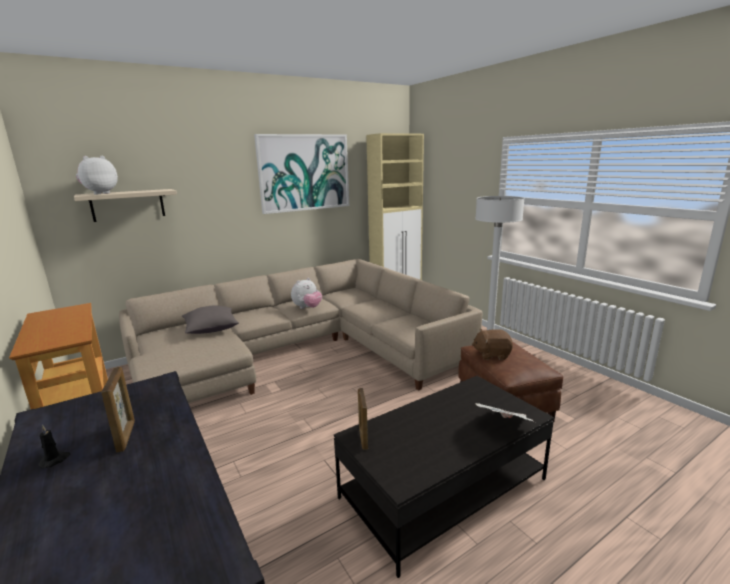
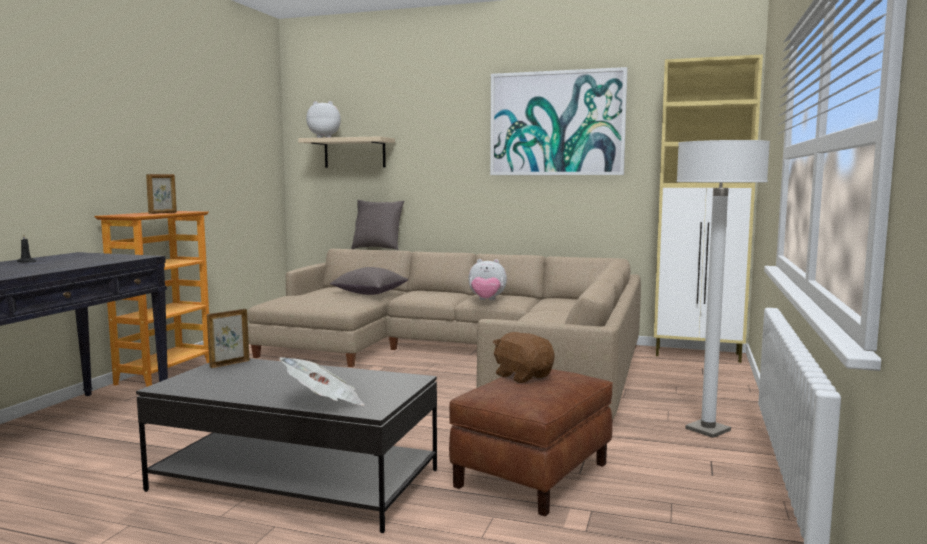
camera: 50 degrees right, 10 degrees down
(126, 436) = (61, 263): picture frame -> picture frame (163, 213)
(175, 289) = (377, 249): none -> grey pillow

